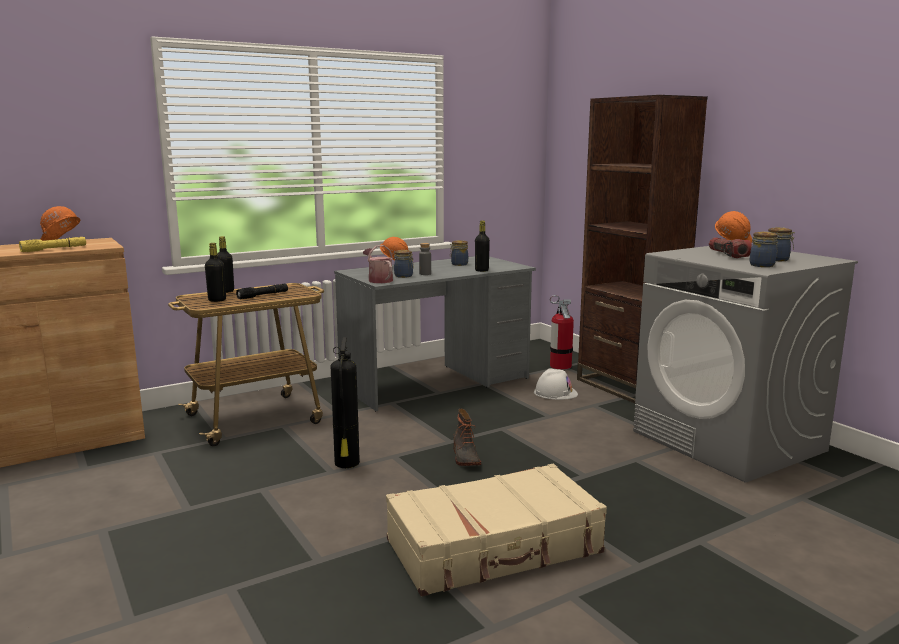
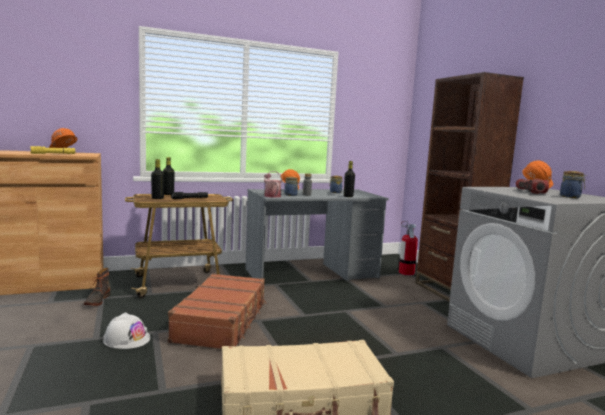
camera: 10 degrees right, 5 degrees down
(346, 464) = (222, 321): fire extinguisher -> brown suitcase
(464, 457) = (309, 328): boot -> boot (97, 300)
(555, 393) = (395, 290): white hard hat -> white hard hat (127, 339)
(763, 265) = (556, 198): jar -> none

